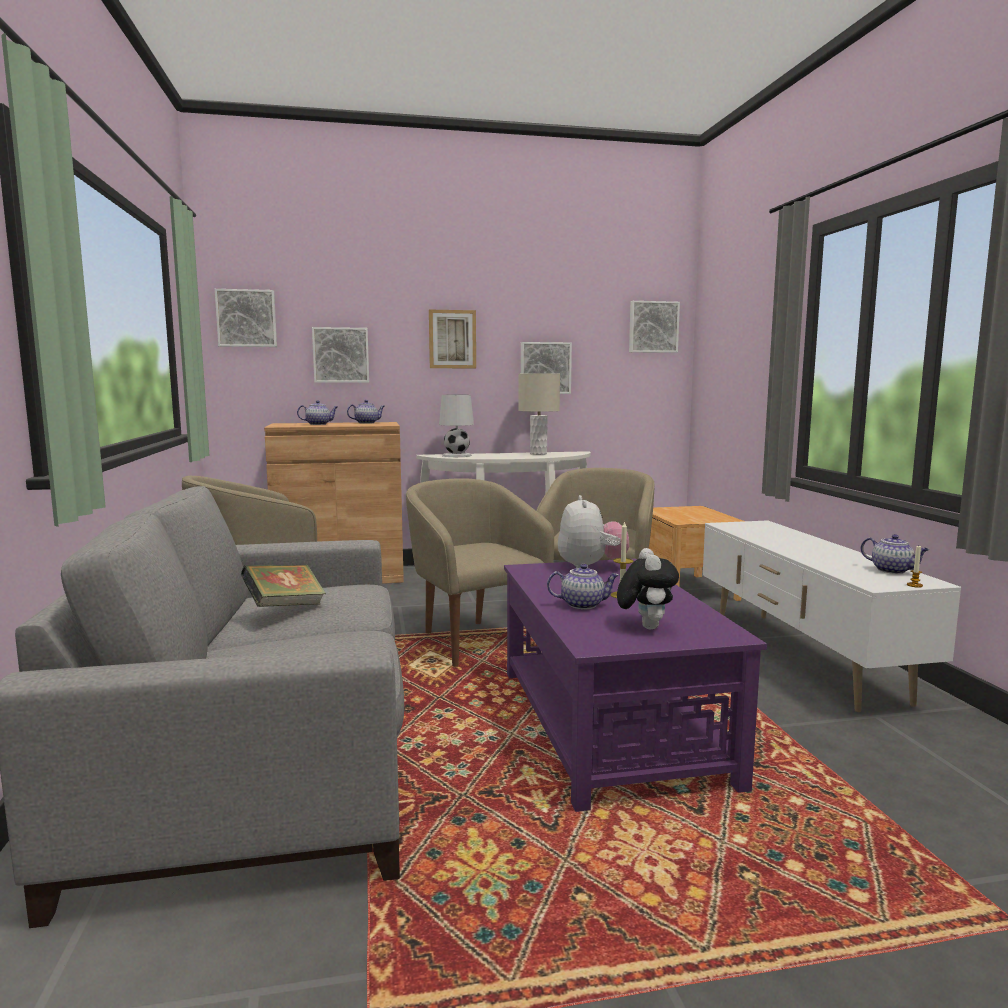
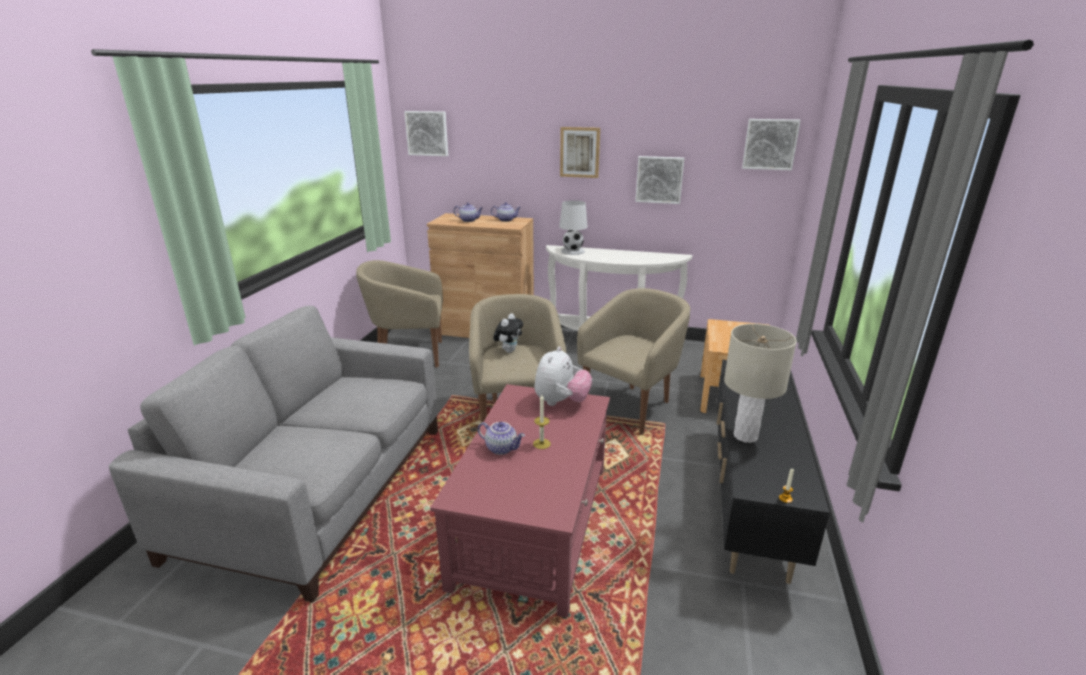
camera: 25 degrees right, 15 degrees up
(285, 607) = (335, 401): book -> none
(341, 355) = (493, 163): picture -> none
(538, 454) = (640, 256): beige table lamp -> beige table lamp (745, 436)
(609, 722) = (534, 522): purple coffee table -> red coffee table
(645, 626) = (512, 486): plush toy -> plush toy (509, 350)
(801, 657) = (748, 500): white tv stand -> black tv stand
(892, 570) = (796, 472): teapot -> none

